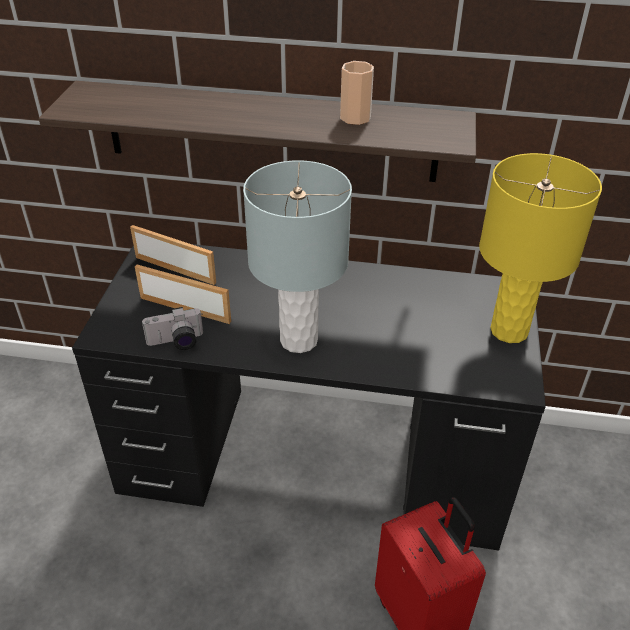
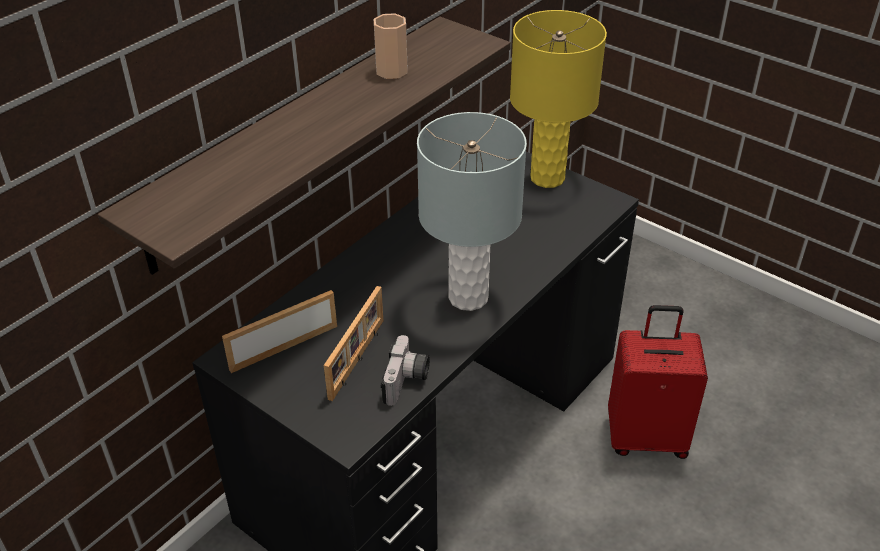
camera: 60 degrees left, 0 degrees up
(186, 308) = (358, 359): picture frame -> picture frame turned 150 degrees clockwise

